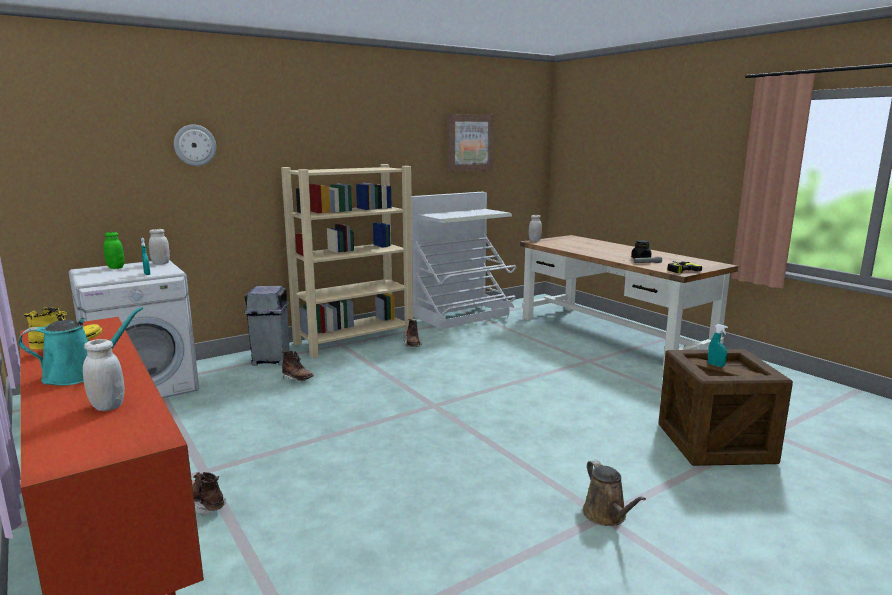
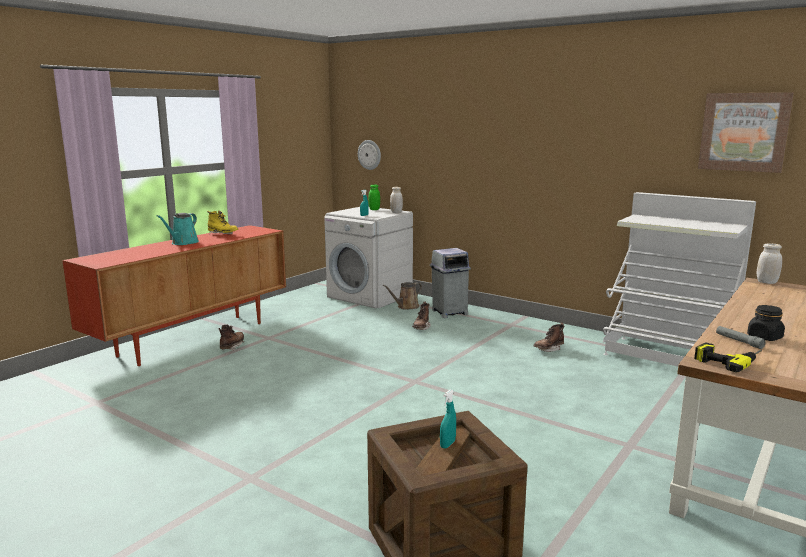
camera: 70 degrees right, 0 degrees up
(78, 375) = (183, 243): turquoise watering can -> turquoise watering can turned 60 degrees clockwise
(107, 406) = (142, 253): white jar -> none
(195, 145) = (440, 125): wall clock -> wall clock (369, 154)
(354, 340) = (528, 326): beige bookcase -> none
(607, 516) = (252, 480): brown watering can -> brown watering can (406, 307)

